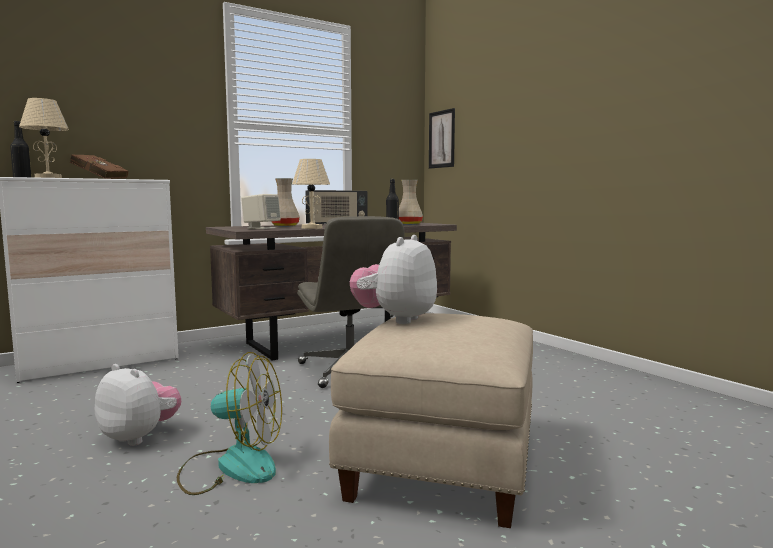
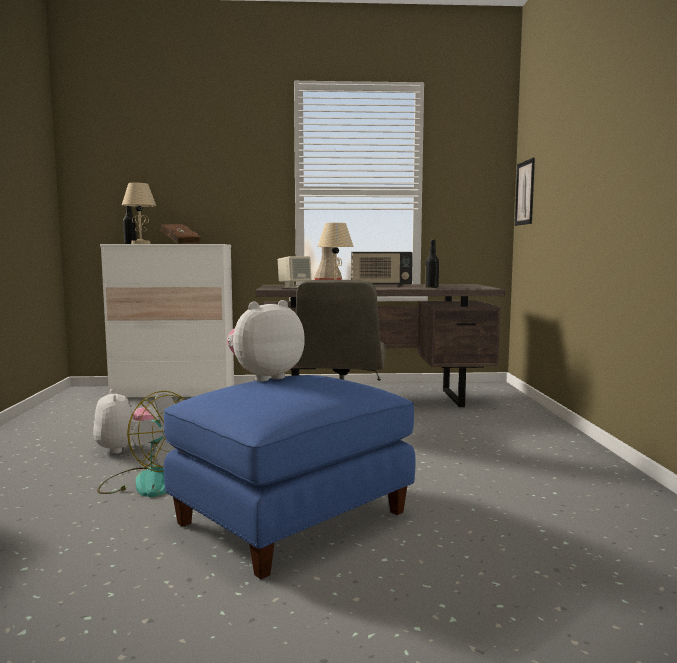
camera: 30 degrees right, 0 degrees up
(410, 224) = (456, 287): beige vase -> none
(445, 464) = (293, 519): beige ottoman -> blue ottoman

